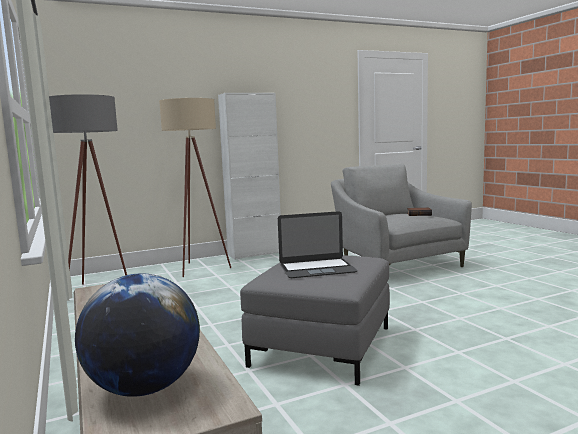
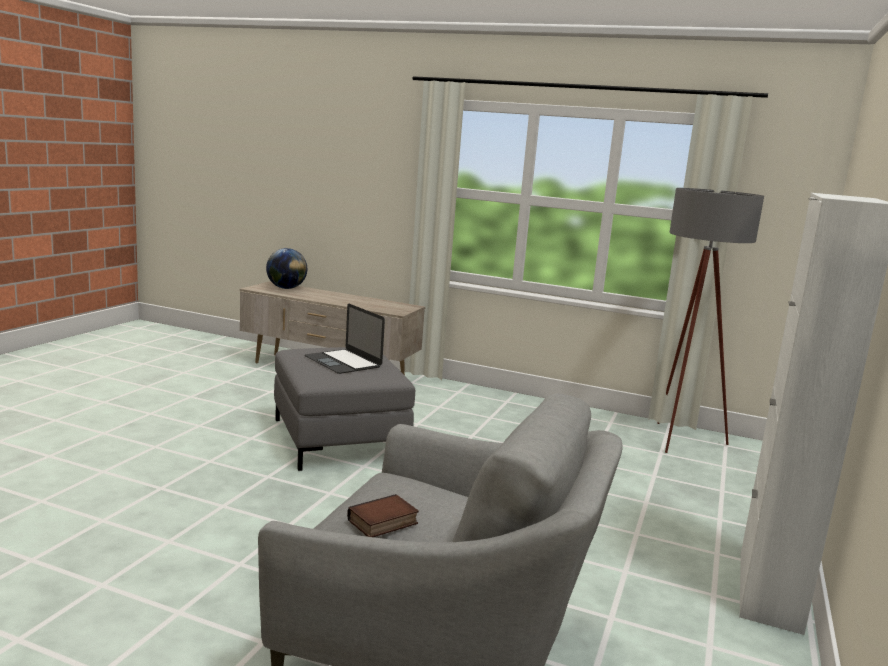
camera: 135 degrees right, 5 degrees up
(198, 268) = (718, 512): beige floor lamp -> none
(317, 268) = (343, 361): laptop -> laptop turned 75 degrees counterclockwise

